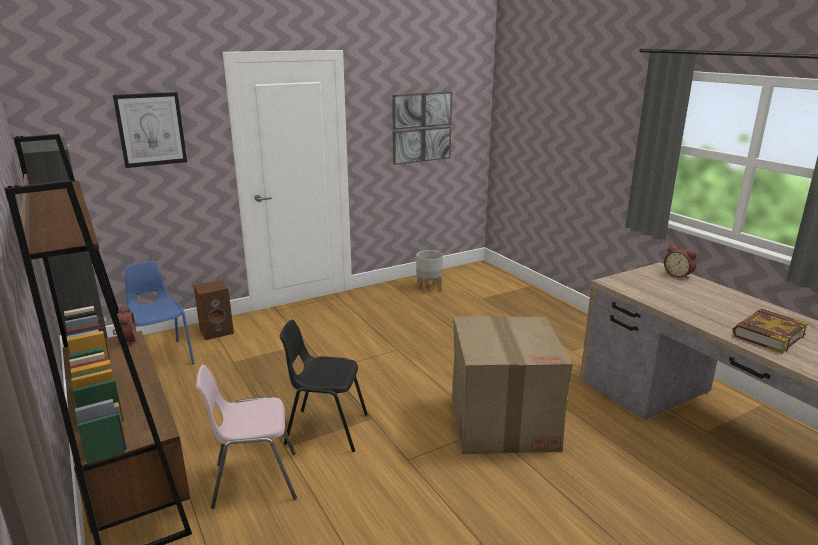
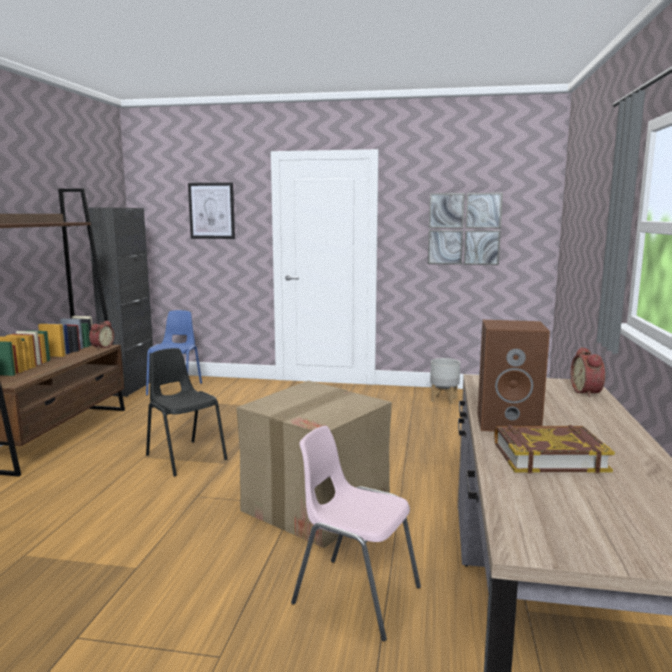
camera: 40 degrees right, 10 degrees down
(217, 331) = (233, 384): brown speaker -> brown speaker (509, 423)
(254, 480) = (95, 465): pink chair -> pink chair (355, 595)

